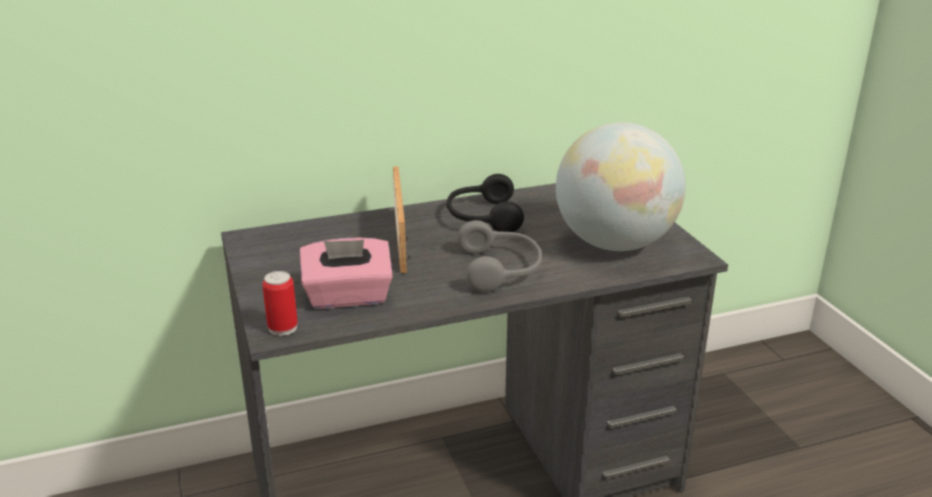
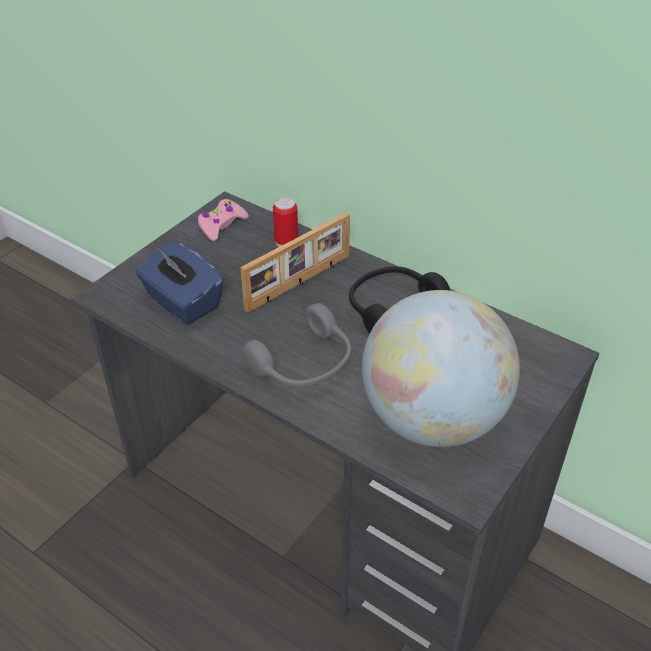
camera: 55 degrees right, 15 degrees up
(269, 247) = (221, 225): none -> pink game controller
(283, 328) = (113, 294): can -> can (286, 241)
(348, 297) = (182, 302): pink tissue box -> blue tissue box

